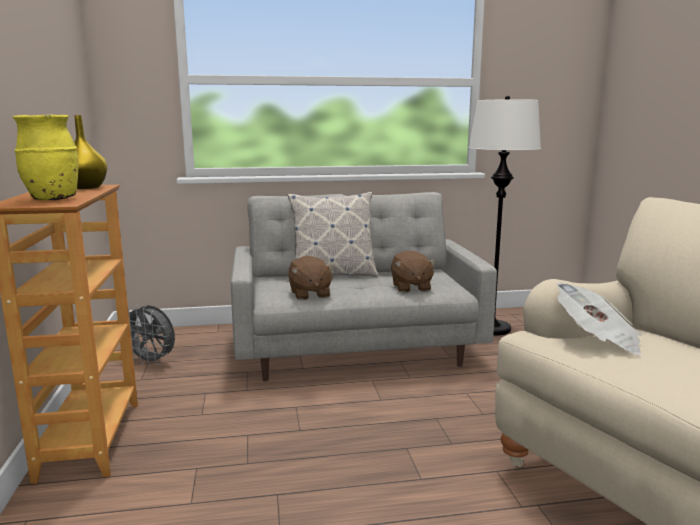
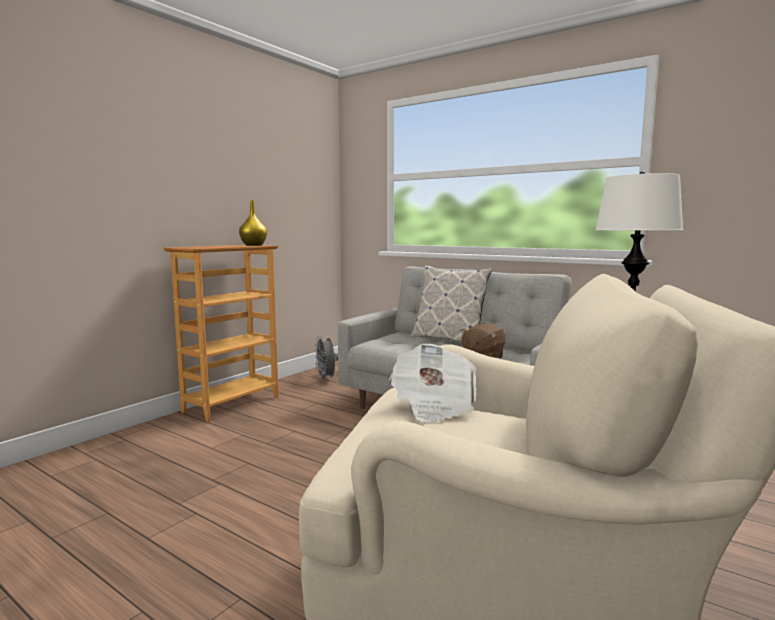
camera: 45 degrees right, 5 degrees down
(52, 199) = (205, 247): yellow vase -> none
(309, 294) = (398, 346): brown plush toy -> none

